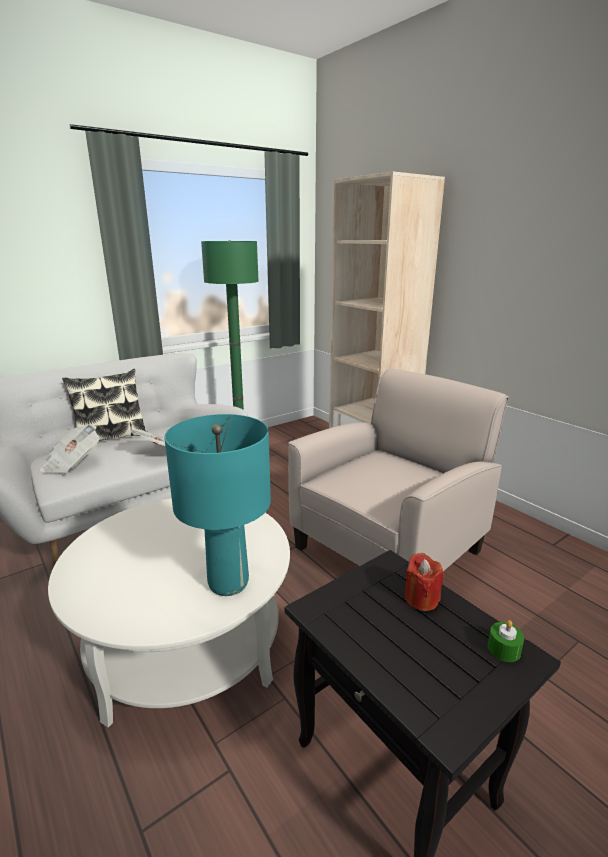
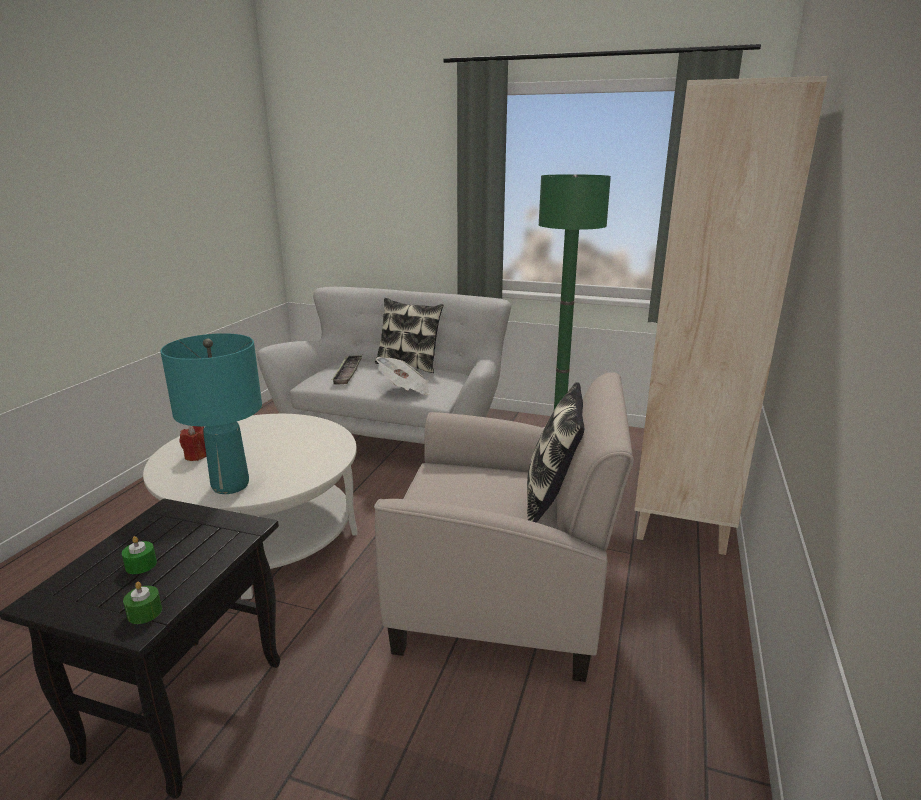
camera: 55 degrees right, 0 degrees up
(72, 463) = (348, 372): newspaper -> tray
(405, 460) = (552, 498): none -> pillow
(417, 641) = (141, 565): none -> green candle
(421, 599) = (202, 554): red candle -> red candle (196, 456)

